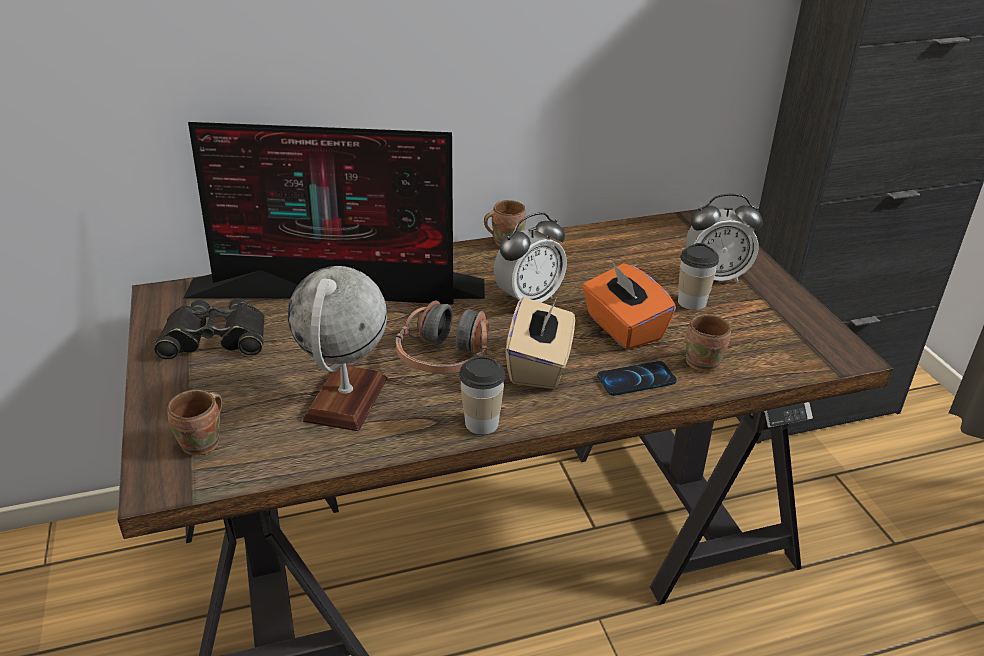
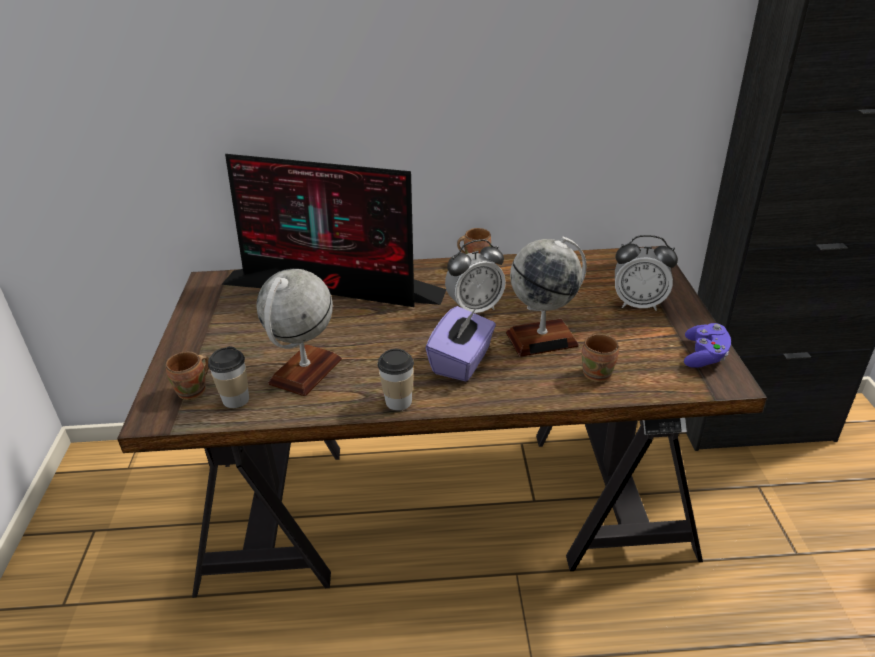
camera: 15 degrees right, 0 degrees up
(215, 339) = (231, 316): black binoculars -> none
(444, 357) = (391, 347): headphones -> none
(540, 365) = (462, 362): beige tissue box -> purple tissue box
(623, 328) = (542, 339): orange tissue box -> globe
(636, 380) = (535, 382): phone -> none
(692, 302) = (609, 323): cup -> cup (236, 399)
(810, 329) = (704, 356): none -> purple game controller

